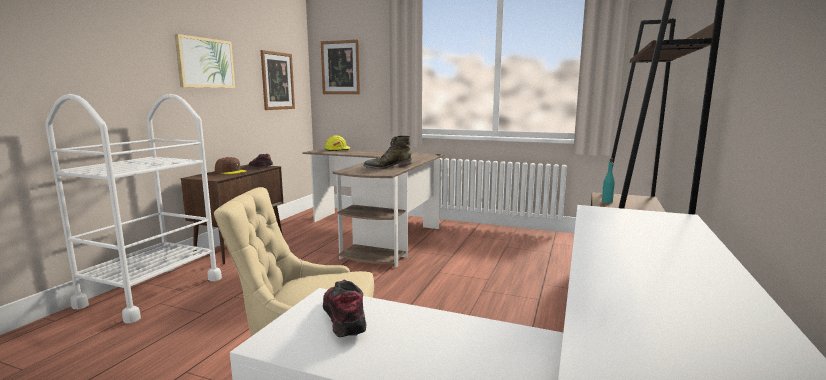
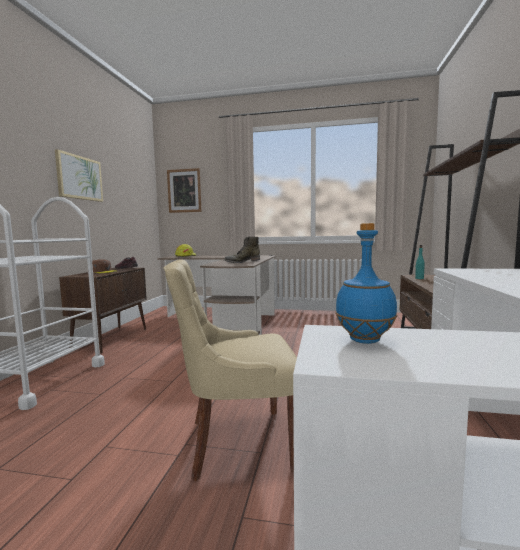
camera: 10 degrees left, 5 degrees down
(277, 81) = (134, 199): picture -> none
(343, 318) = (365, 340): shoe -> blue bottle

